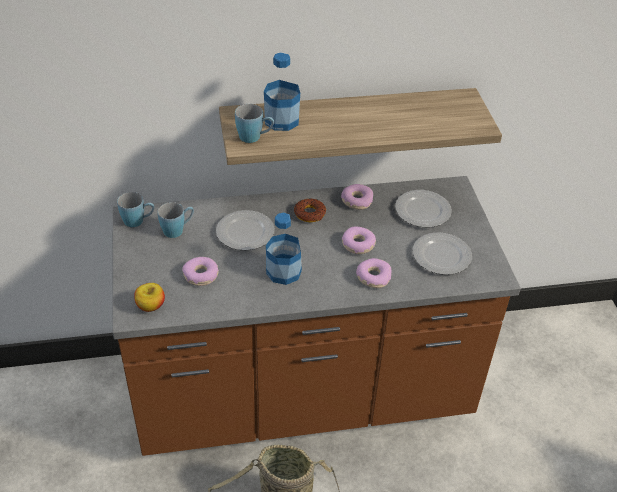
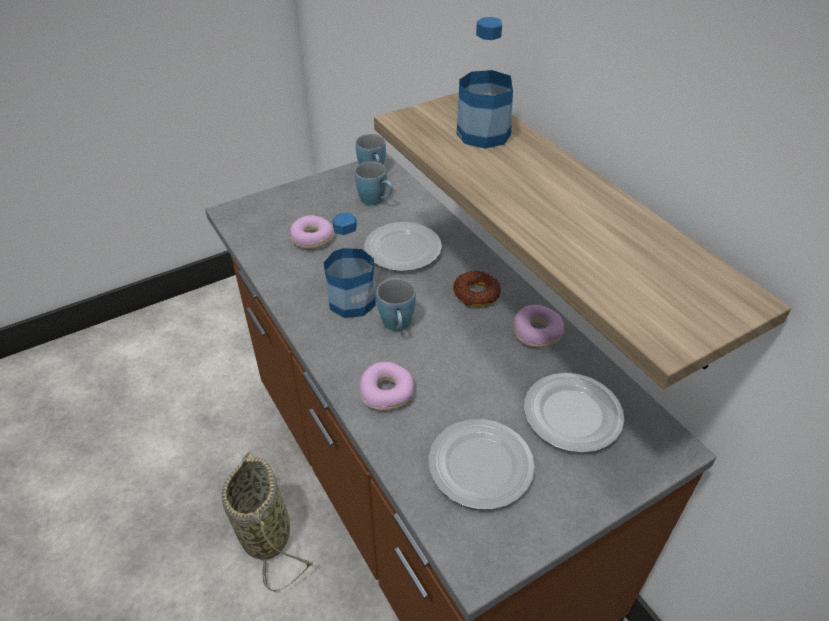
camera: 70 degrees right, 0 degrees up
(150, 306) = (249, 219): apple -> none
(255, 137) = (428, 124): blue mug -> blue mug (397, 326)
(358, 245) = (444, 358): donut -> none

